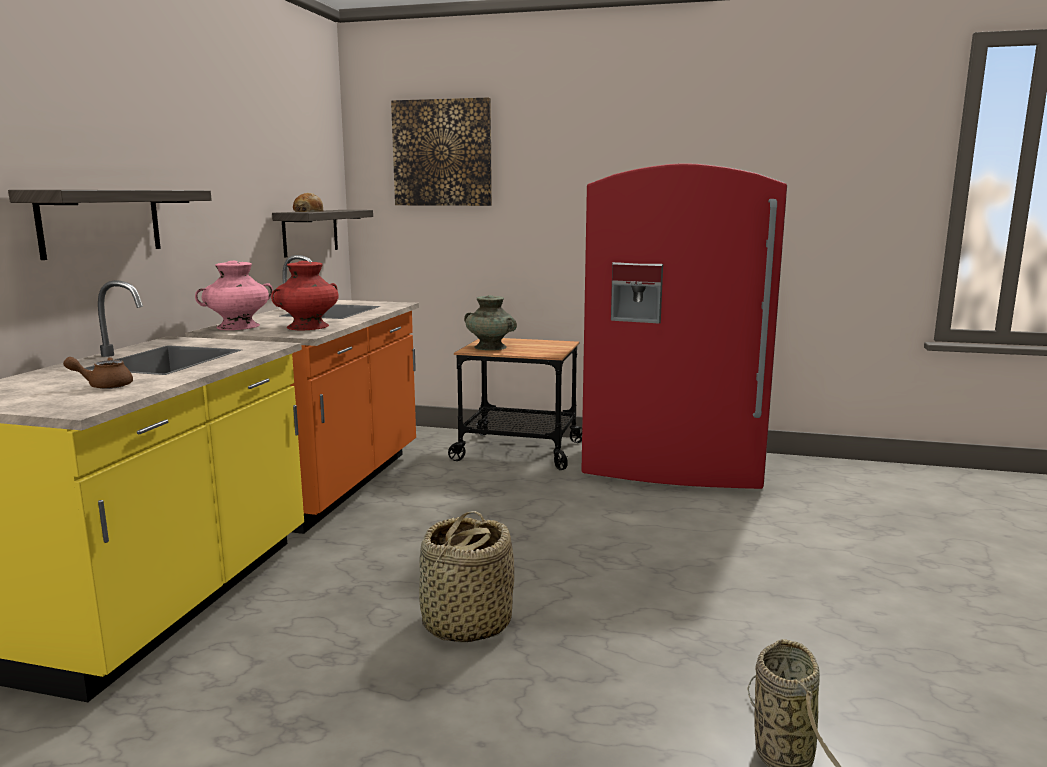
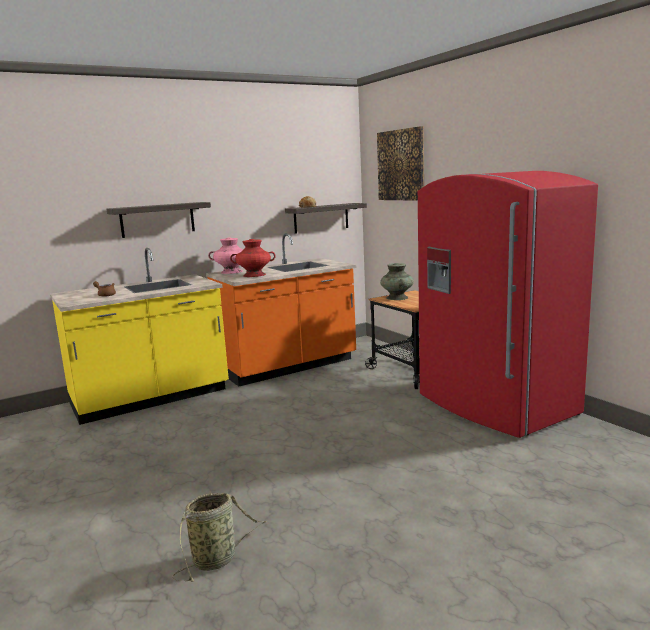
camera: 45 degrees right, 0 degrees up
(466, 623) = (219, 447): basket -> none

